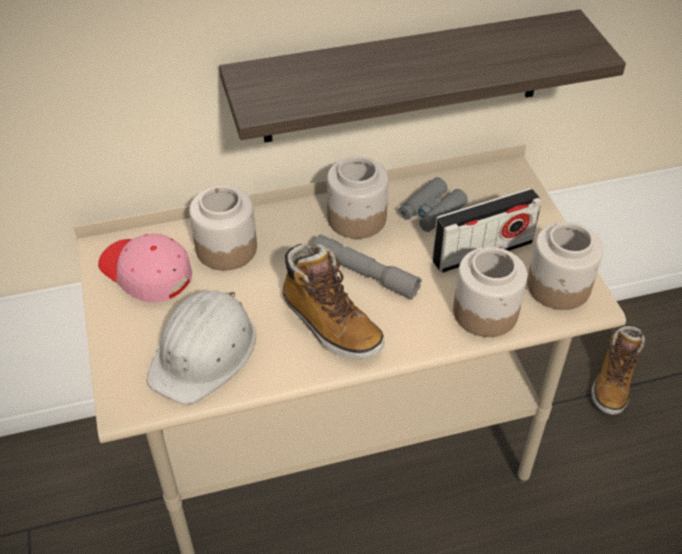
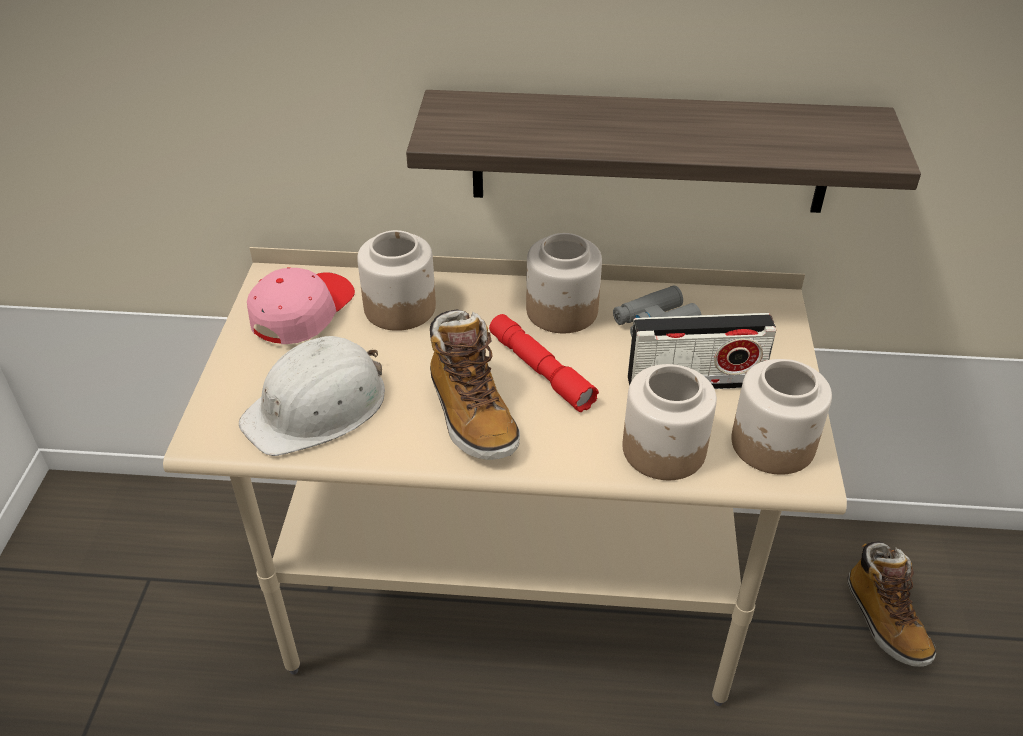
camera: 20 degrees right, 5 degrees down
(146, 273) = (302, 312): pink cap -> pink cap turned 60 degrees clockwise
(365, 273) = (540, 370): grey flashlight -> red flashlight
(612, 382) = (884, 621): boot -> boot turned 60 degrees counterclockwise

